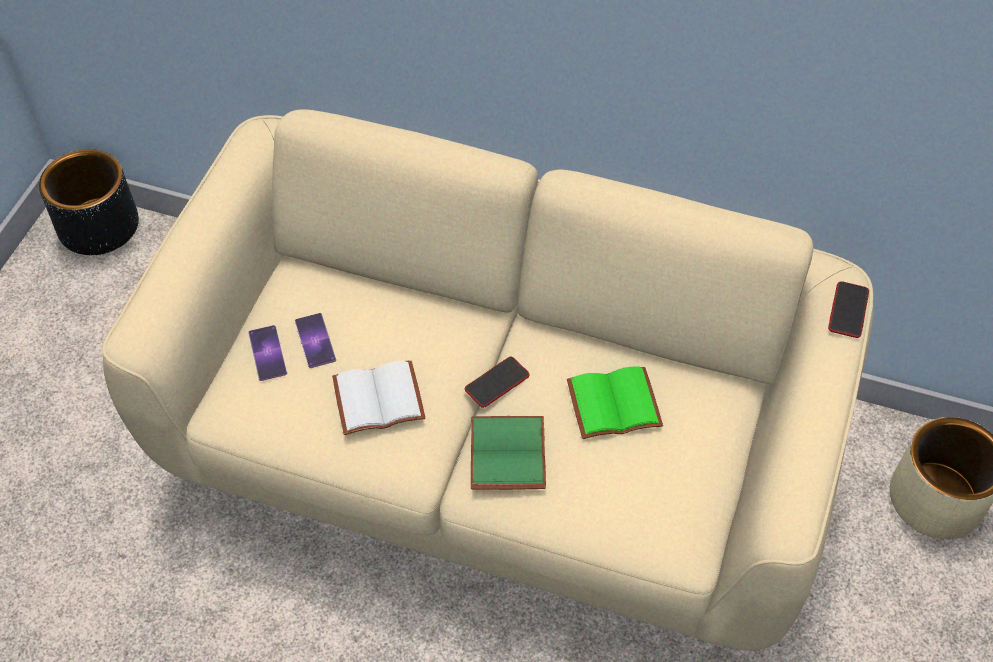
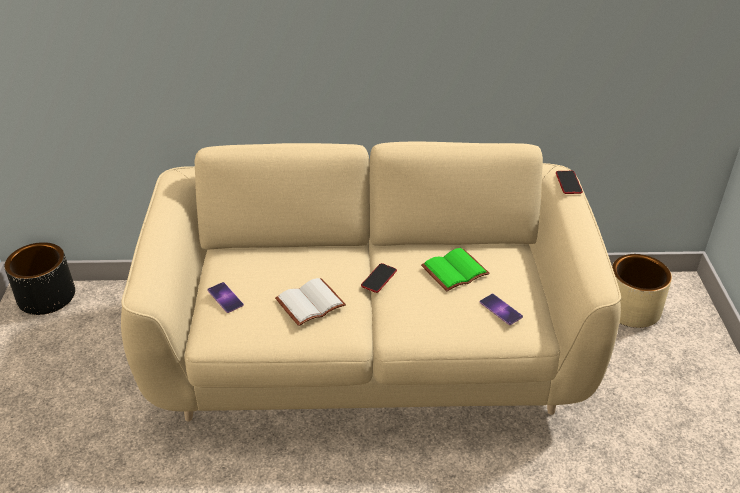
camera: 20 degrees left, 15 degrees down
(315, 340) = (254, 283): phone -> phone (500, 309)
(510, 455) = (407, 311): green book -> none

